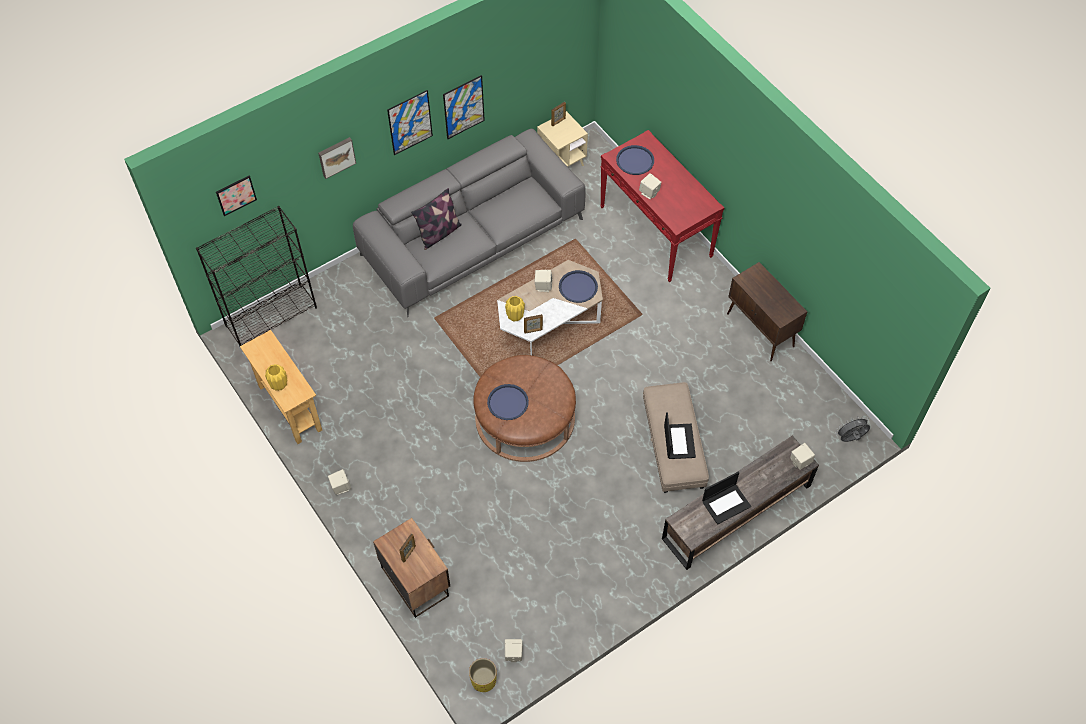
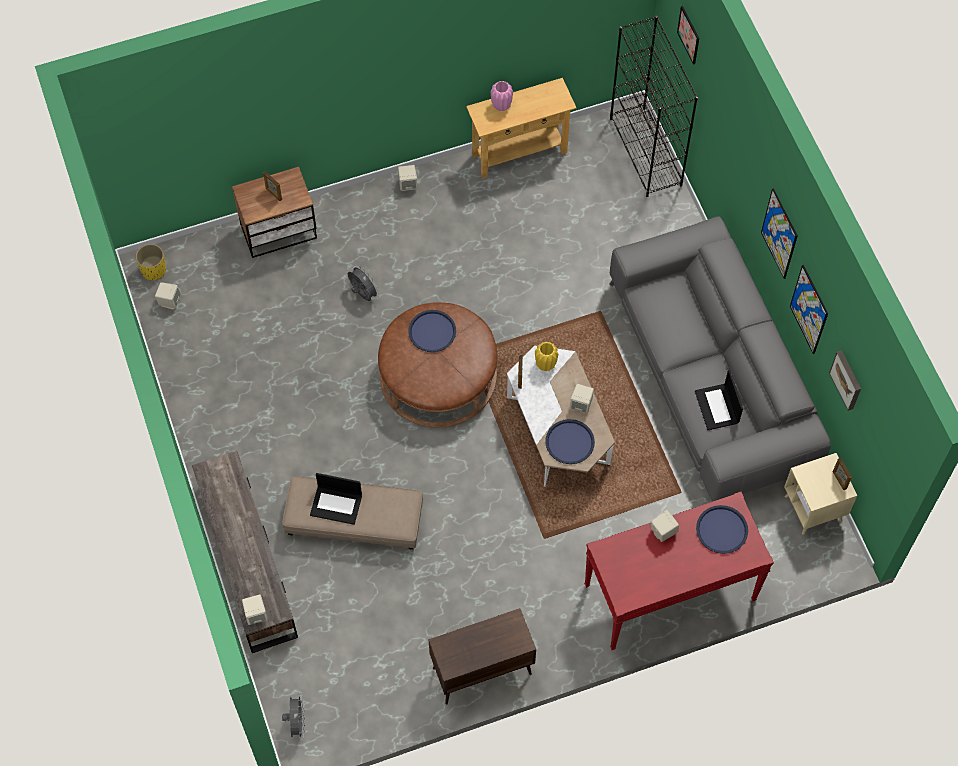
camera: 105 degrees right, 5 degrees up
(279, 385) = (501, 105): yellow vase -> pink vase
(336, 156) = (737, 147): picture -> picture (847, 379)
(439, 233) = (690, 310): pillow -> none
(463, 493) = (362, 294): none -> grey fan
(726, 503) = (233, 517): laptop -> laptop (717, 407)

